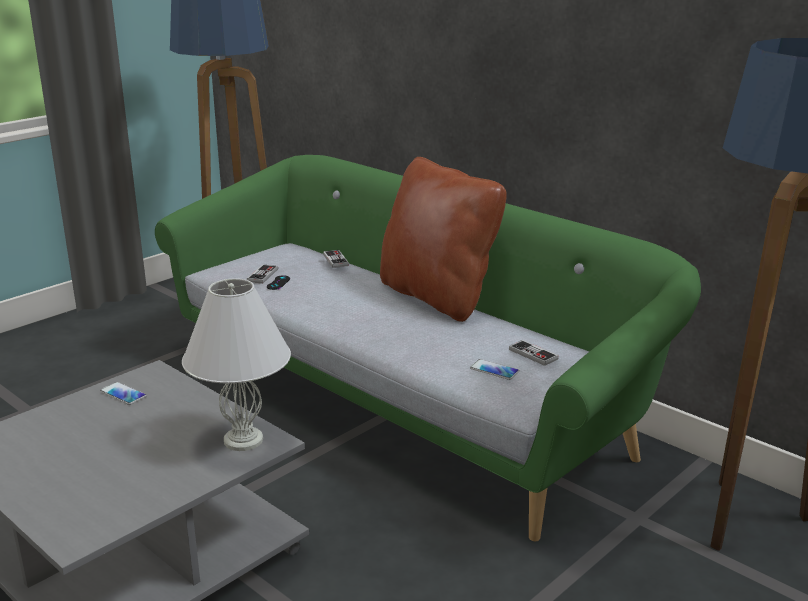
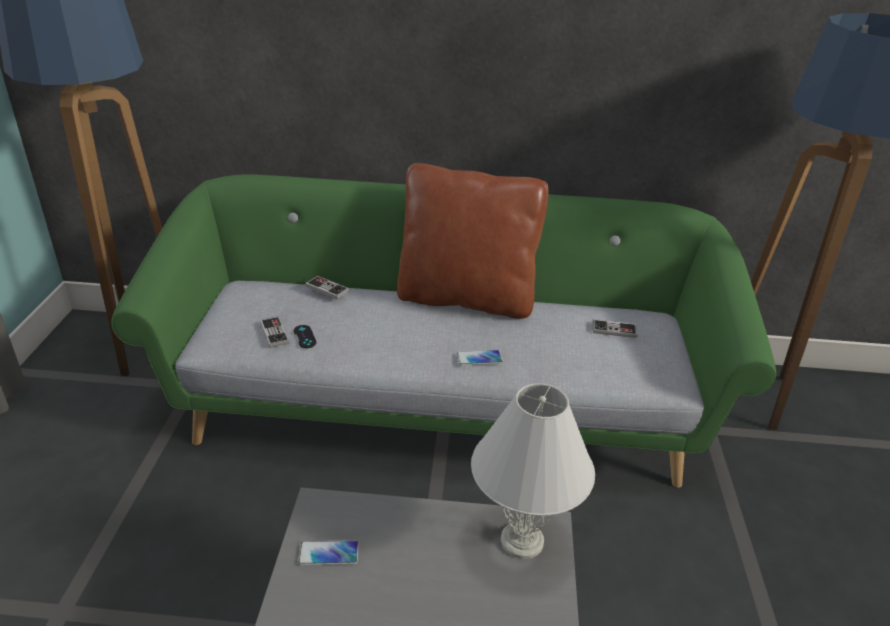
camera: 40 degrees left, 10 degrees up
(494, 370) = (613, 359): phone -> phone (479, 358)

